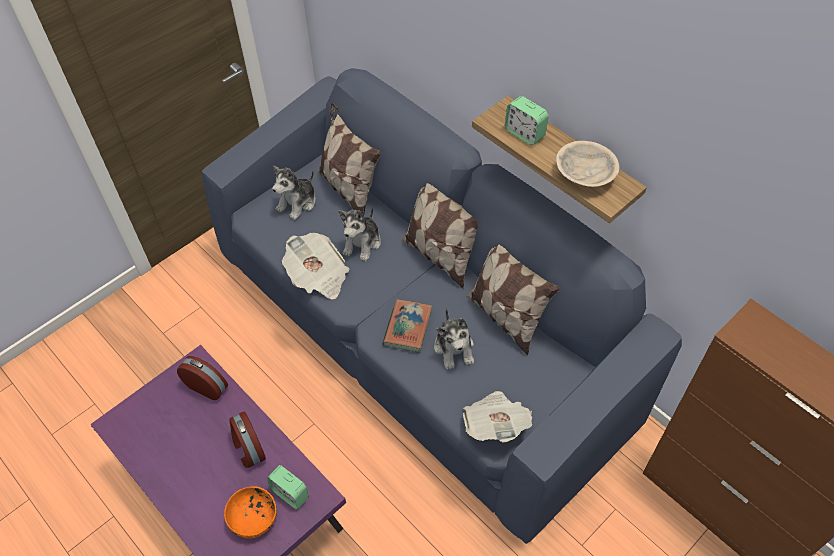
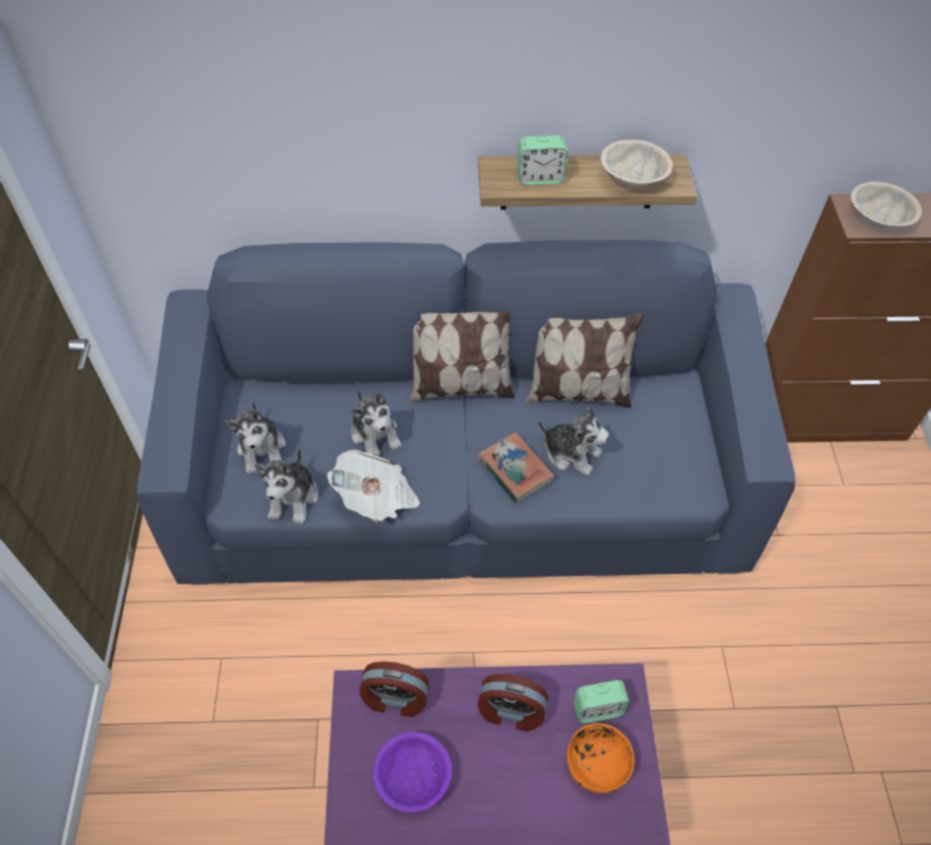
camera: 50 degrees left, 0 degrees up
(169, 429) = (412, 777): none -> purple bowl
(207, 386) = (395, 699): alarm clock -> alarm clock turned 150 degrees counterclockwise
(281, 240) = (293, 498): none -> plush toy
(349, 189) = (297, 396): pillow -> none
(495, 424) = (680, 482): newspaper -> none
(762, 342) = (877, 219): none -> beige bowl

